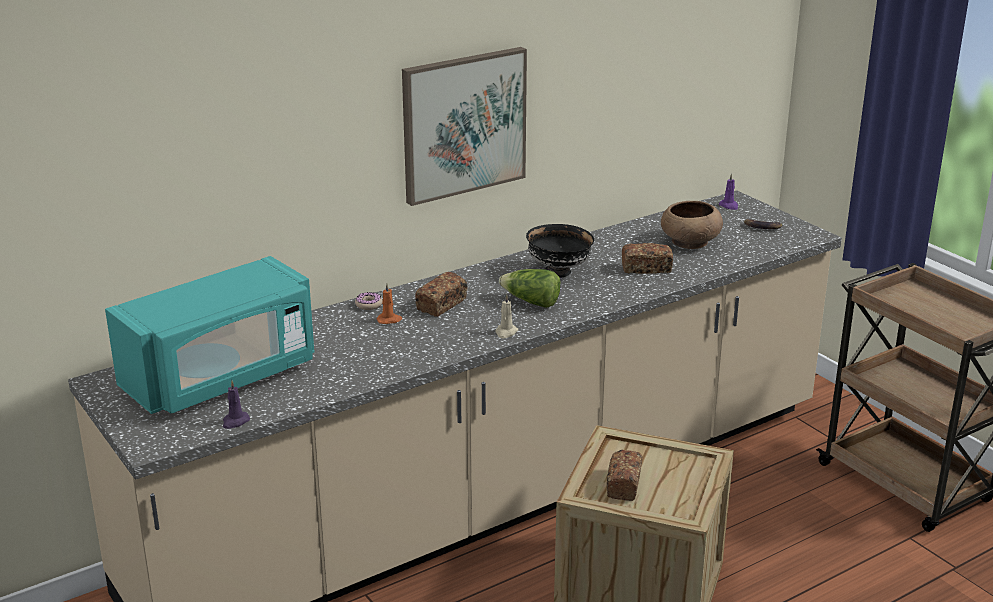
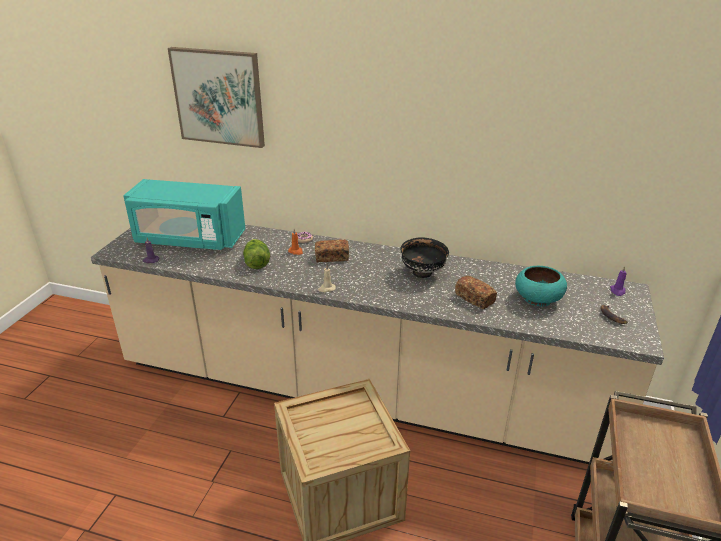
camera: 50 degrees right, 5 degrees up
(463, 124) = (393, 151): picture -> picture (219, 97)
(531, 302) = (373, 281): lettuce -> lettuce (256, 262)
(623, 485) = (321, 420): bread -> none
(689, 242) = (537, 299): brown bowl -> turquoise bowl

